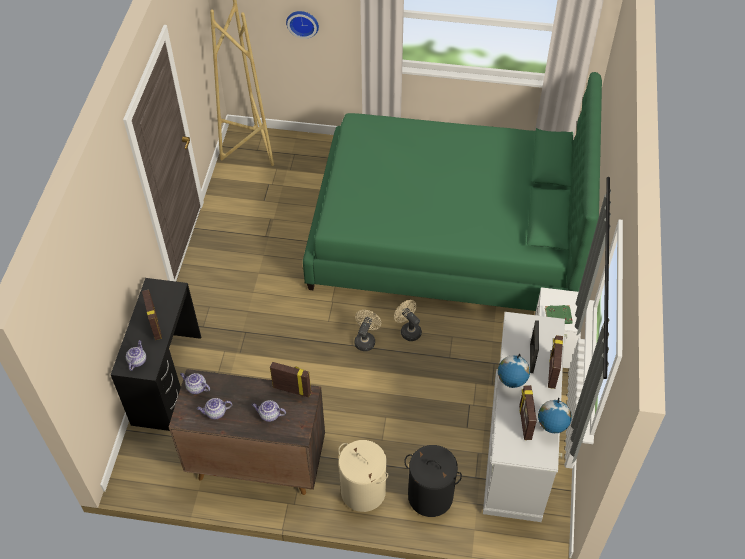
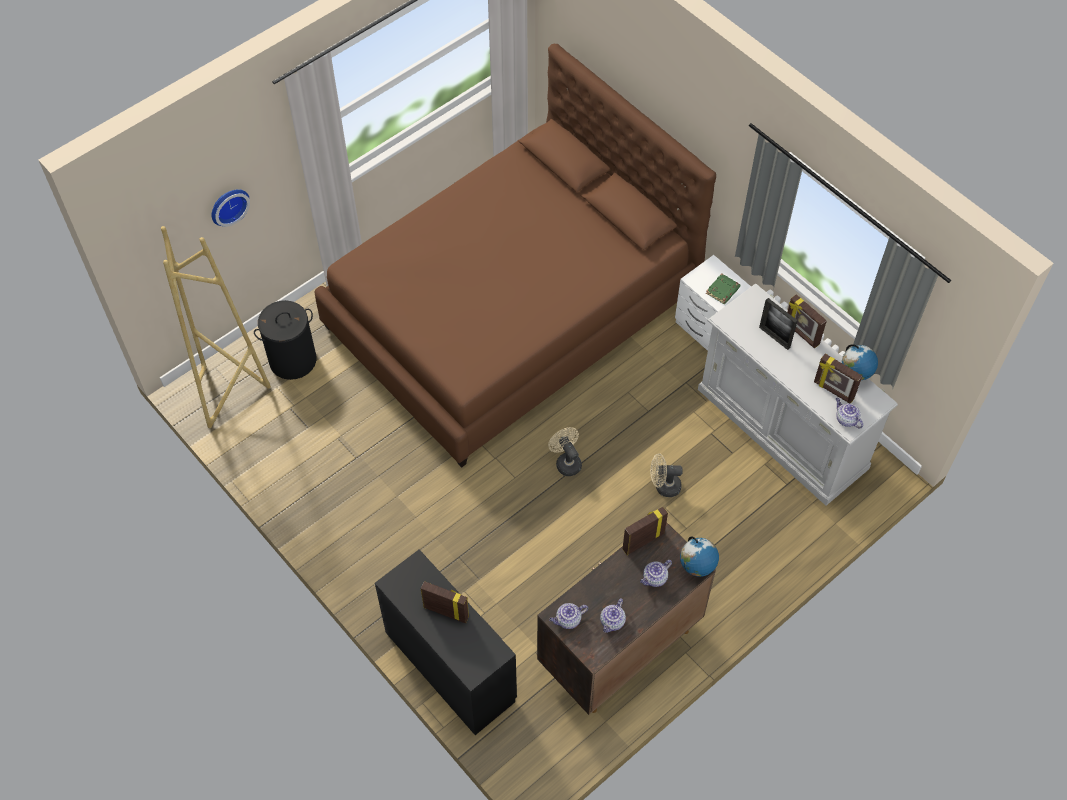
camera: 50 degrees left, 5 degrees up
(137, 360) = (475, 655): teapot -> teapot (845, 419)
(363, 491) = (726, 581): beige laundry basket -> none
(408, 330) = (588, 420): beige fan -> beige fan (663, 486)
(430, 496) = (775, 532): black laundry basket -> black laundry basket (292, 360)
(447, 236) = (512, 310): green bed -> brown bed
(511, 383) = (786, 371): globe -> globe (696, 569)

